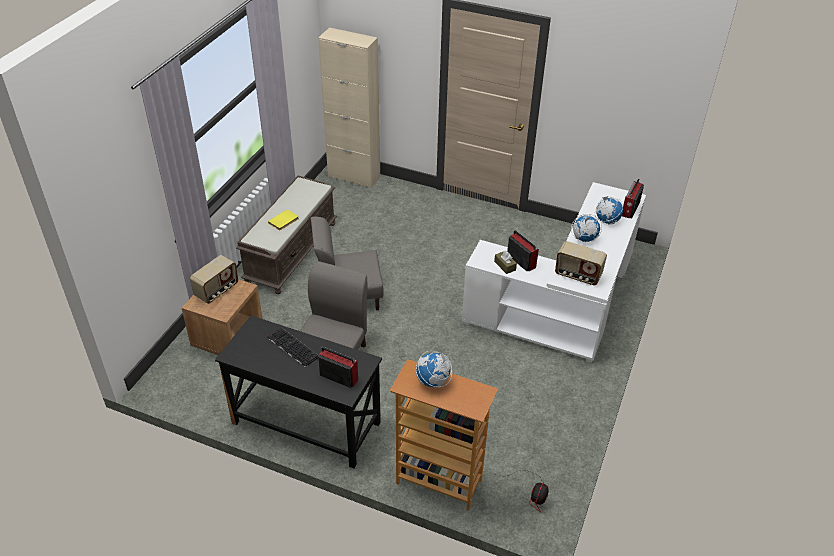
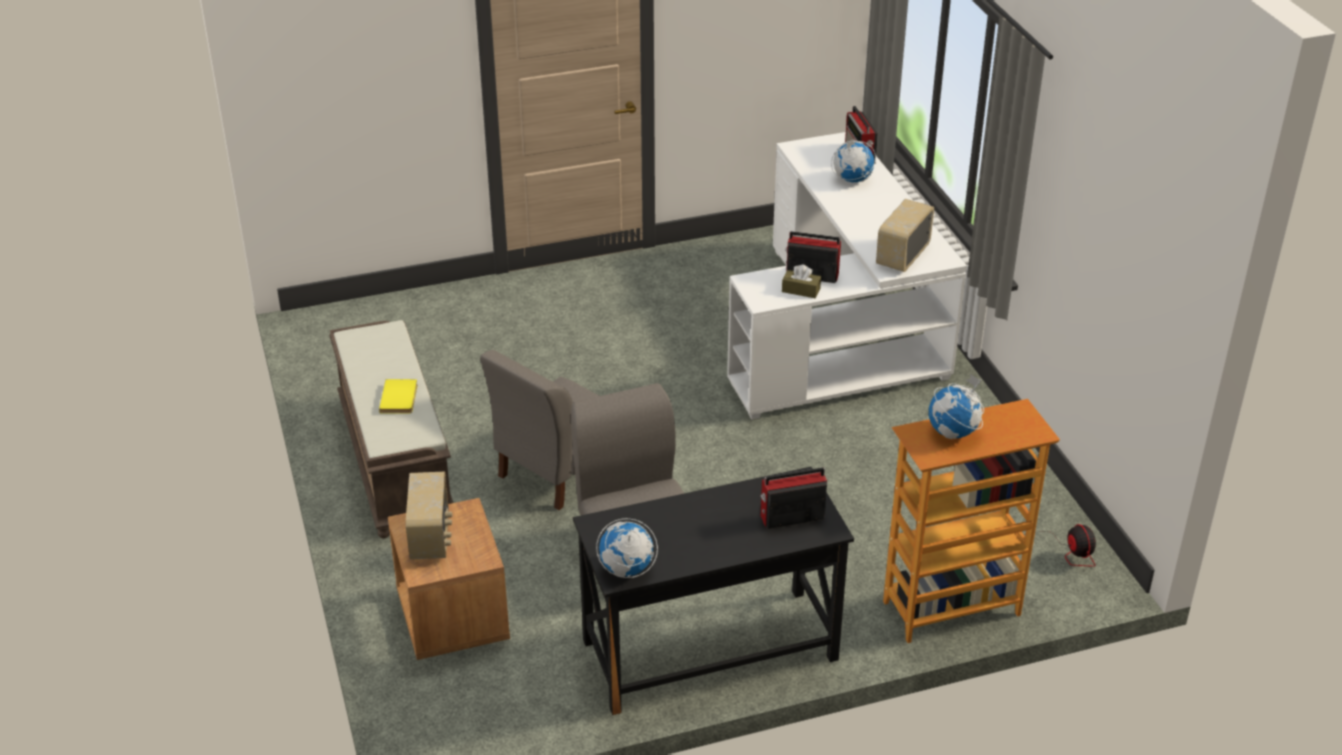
camera: 40 degrees left, 5 degrees down
(292, 347) = (685, 520): keyboard -> none
(354, 176) = (351, 314): beige cabinet -> none
(577, 275) = (902, 256): radio -> radio turned 135 degrees clockwise
(584, 239) = (854, 212): globe -> globe (626, 569)

